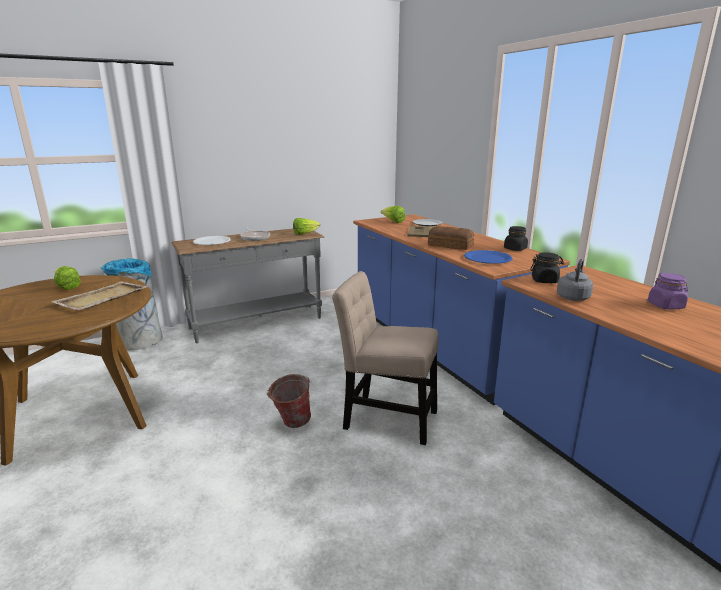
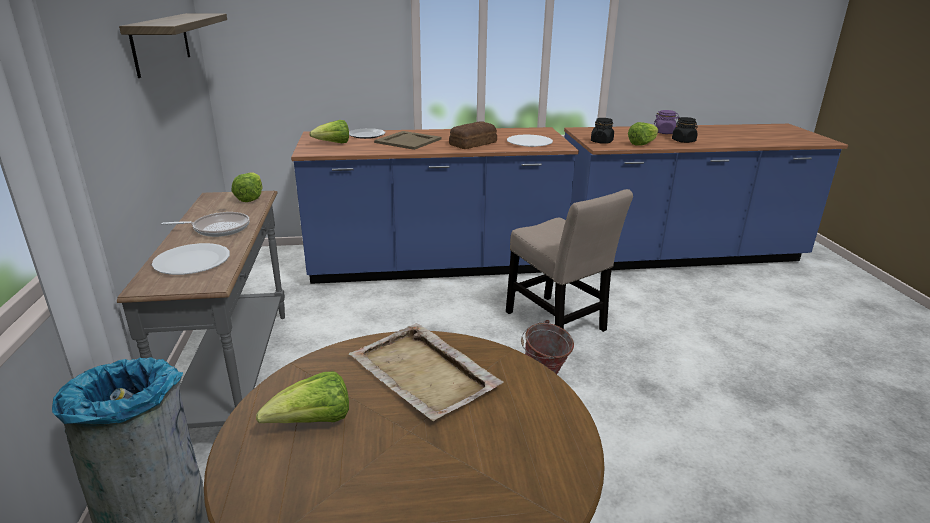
camera: 70 degrees left, 5 degrees up
(325, 142) = (161, 42): none -> shelf
(386, 418) = (558, 324): beige chair -> beige chair turned 75 degrees counterclockwise
(487, 258) = (529, 142): blue plate -> white plate
(515, 249) = (505, 131): black jar -> black jar (683, 141)
(573, 297) = (642, 144): grey kettle -> lettuce

